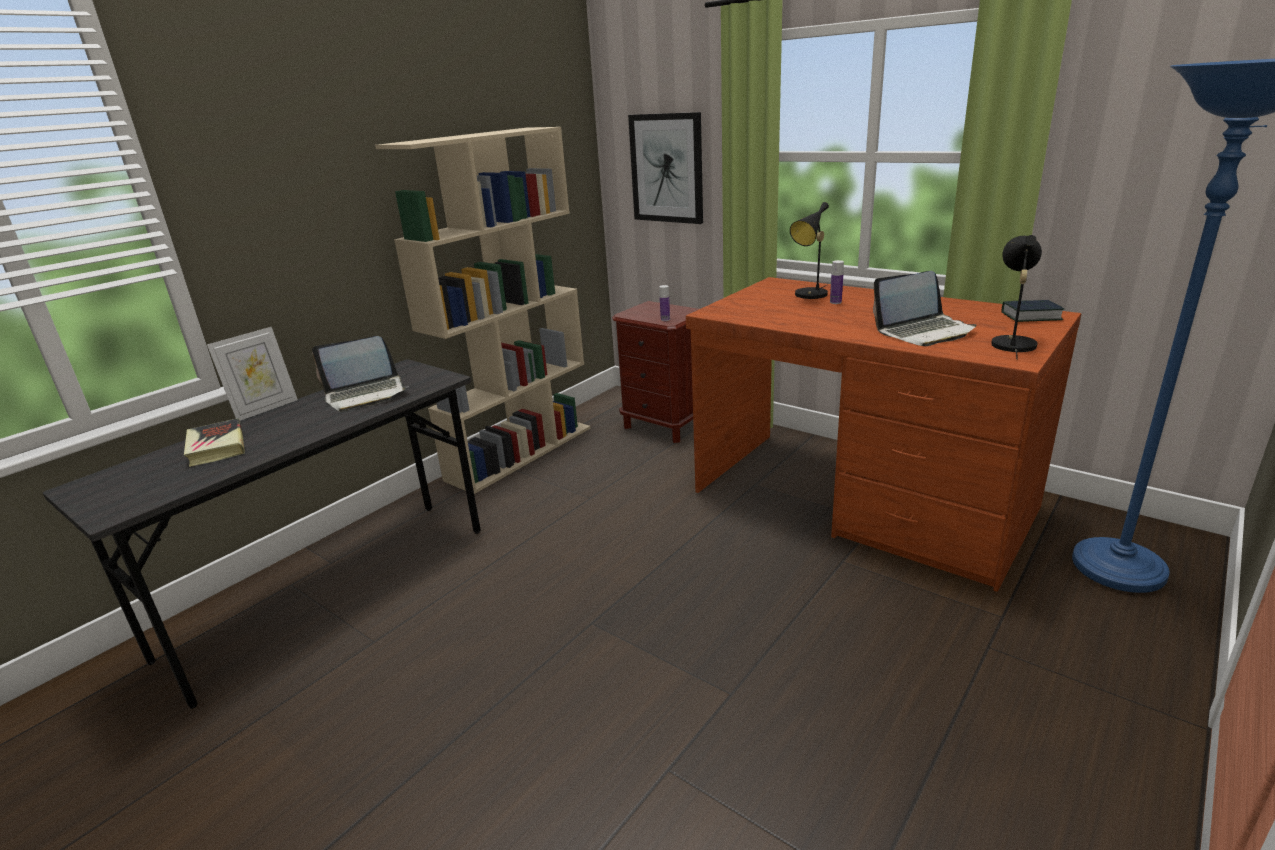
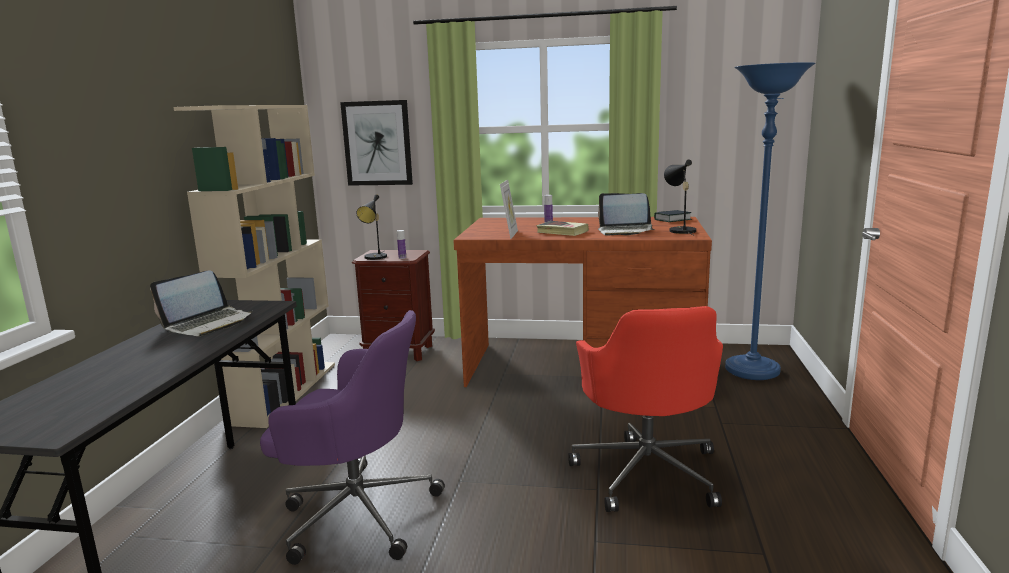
camera: 30 degrees left, 10 degrees down
(217, 447) = (99, 376): book -> book (562, 232)
(265, 409) = (108, 347): picture frame -> picture frame (510, 235)
(468, 628) = (356, 513): none -> purple office chair
(809, 296) = (526, 223): black table lamp -> black table lamp (375, 258)
(815, 690) = (647, 471): none -> red office chair
(924, 332) = (625, 231): laptop -> laptop turned 60 degrees clockwise

